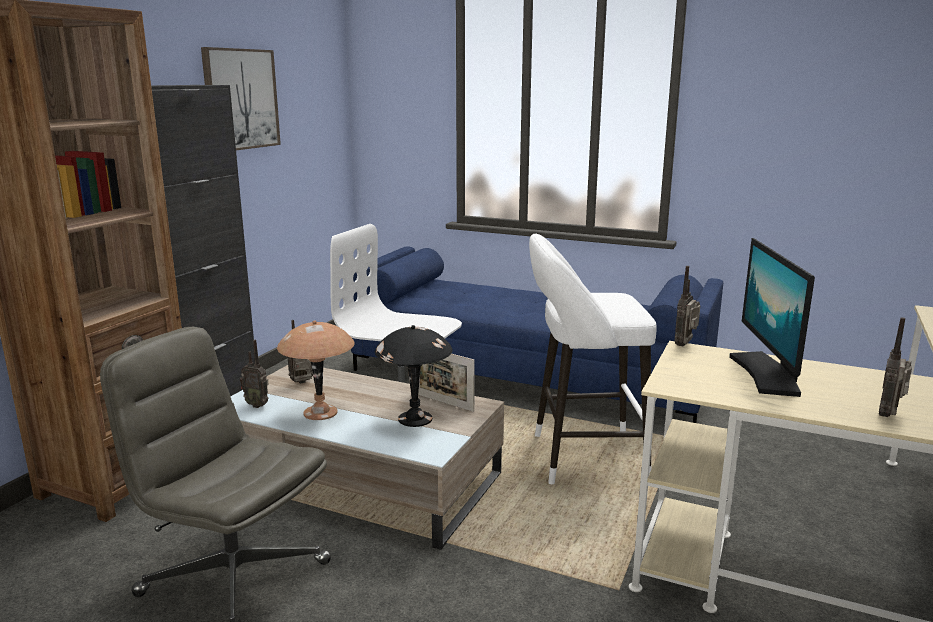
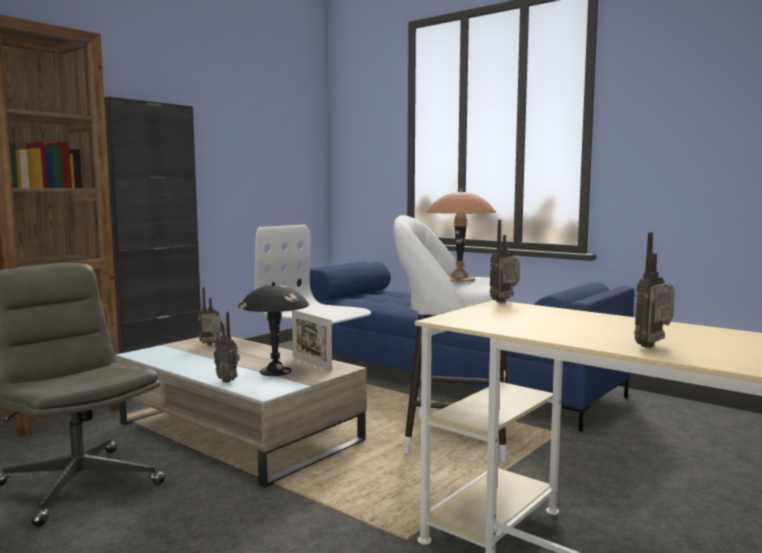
camera: 15 degrees right, 10 degrees down
(240, 99) = (219, 127): picture -> none
(257, 405) = (159, 354): radio -> radio (228, 380)
(320, 413) = (202, 362): brown table lamp -> brown table lamp (459, 279)
(767, 374) = (559, 319): monitor -> none

